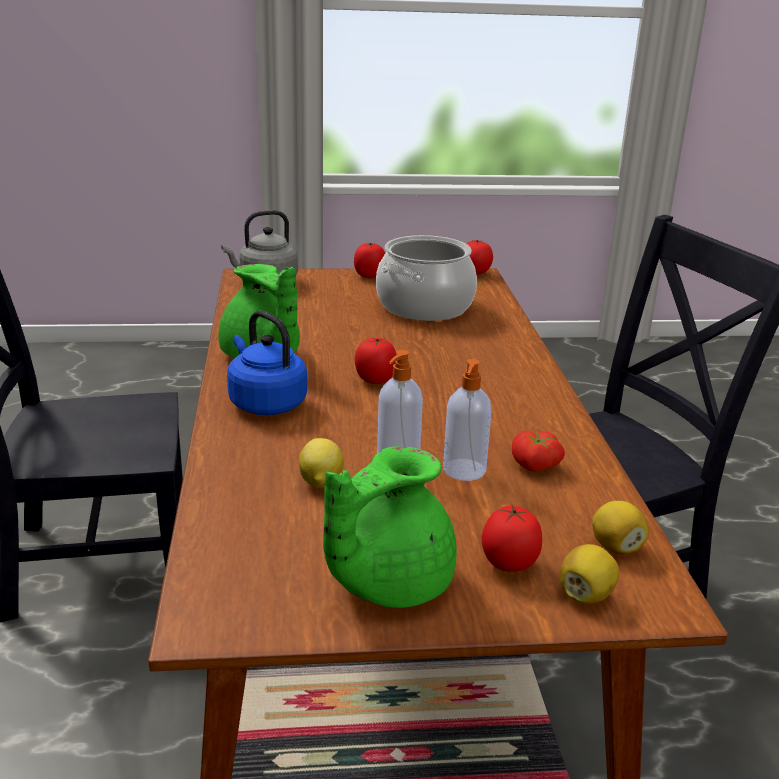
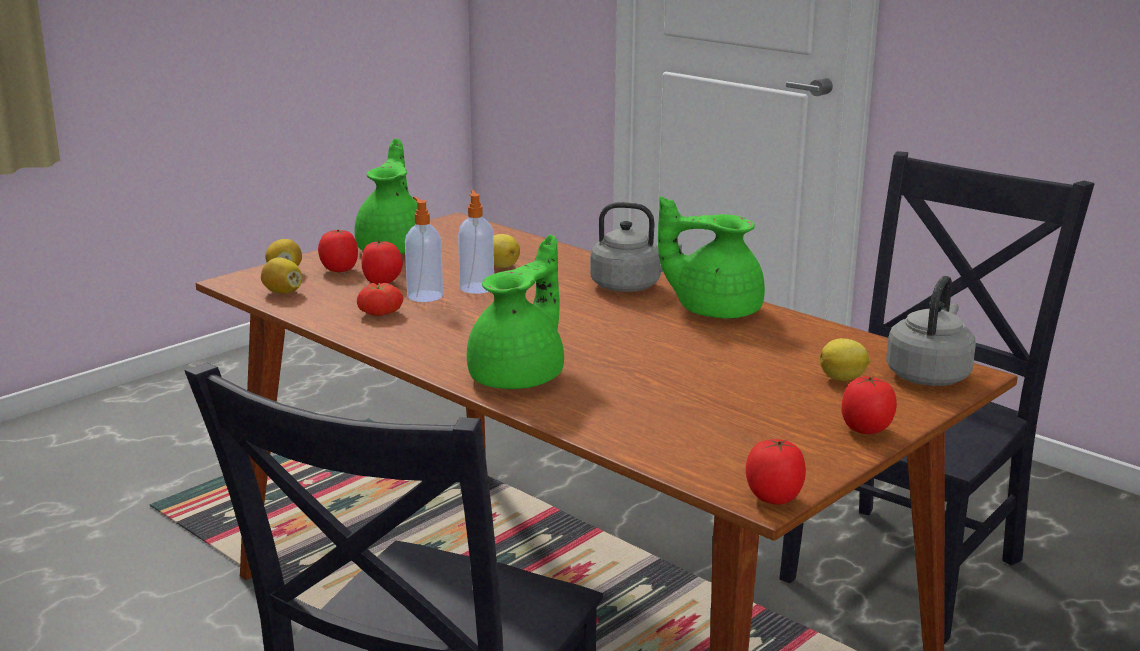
camera: 140 degrees right, 5 degrees down
(265, 403) = (629, 286): blue kettle -> grey kettle
(312, 295) = (843, 378): none -> lemon
(375, 380) = (592, 324): tomato -> tomato (382, 282)
(425, 307) = (708, 411): cooking pot -> none
(500, 361) = (520, 377): none -> green teapot

